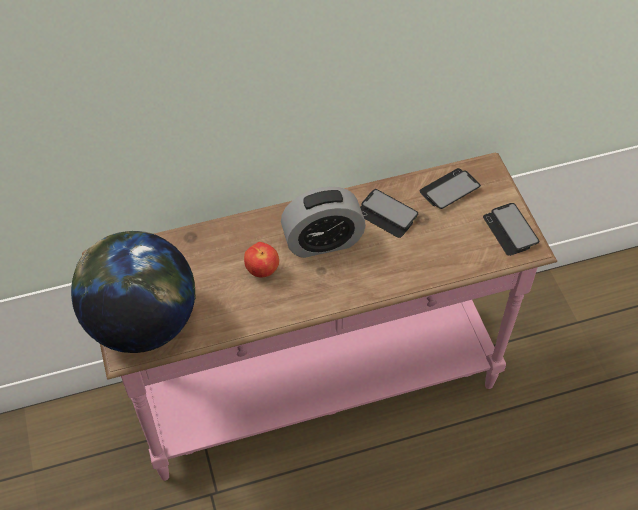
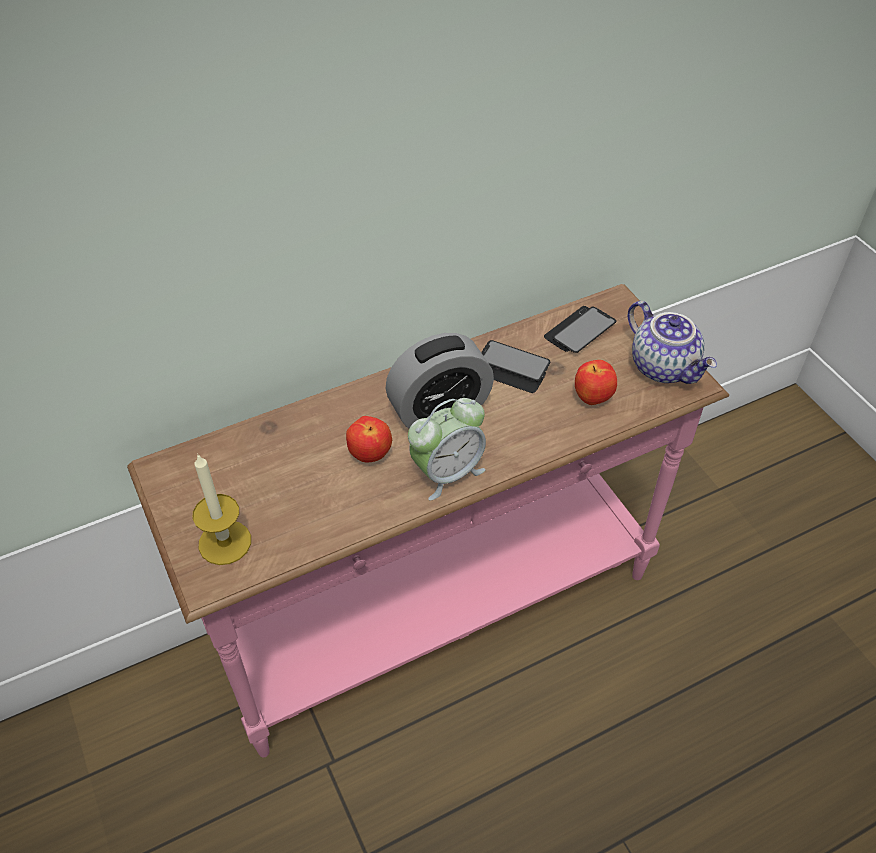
camera: 10 degrees left, 5 degrees down
(143, 323) = (225, 542): globe -> candle
(317, 293) = (447, 472): none -> alarm clock
(445, 249) = (592, 399): none -> apple
(510, 230) = (664, 367): phone -> teapot

